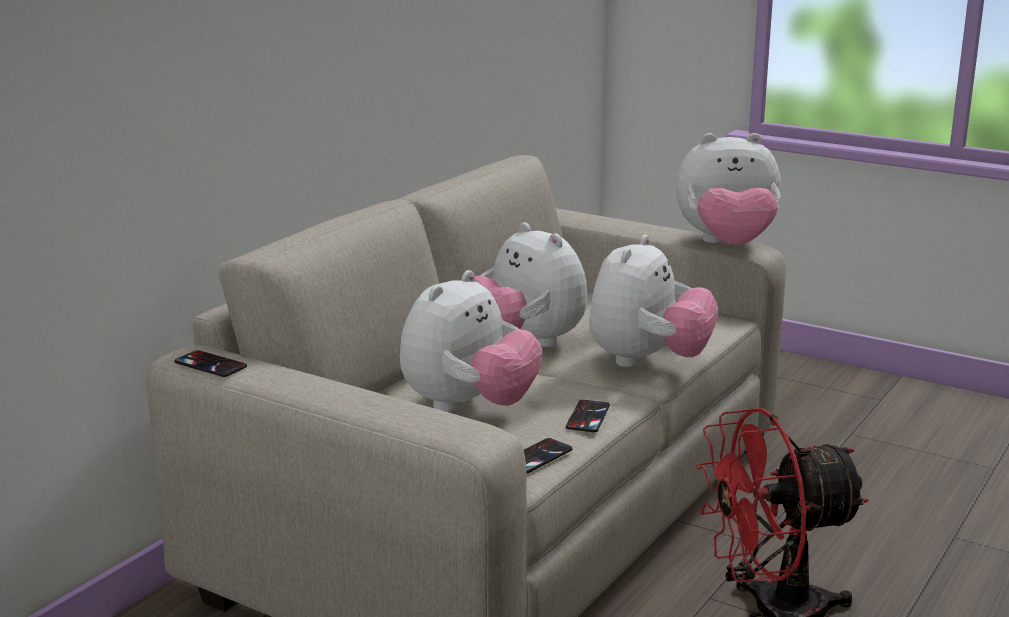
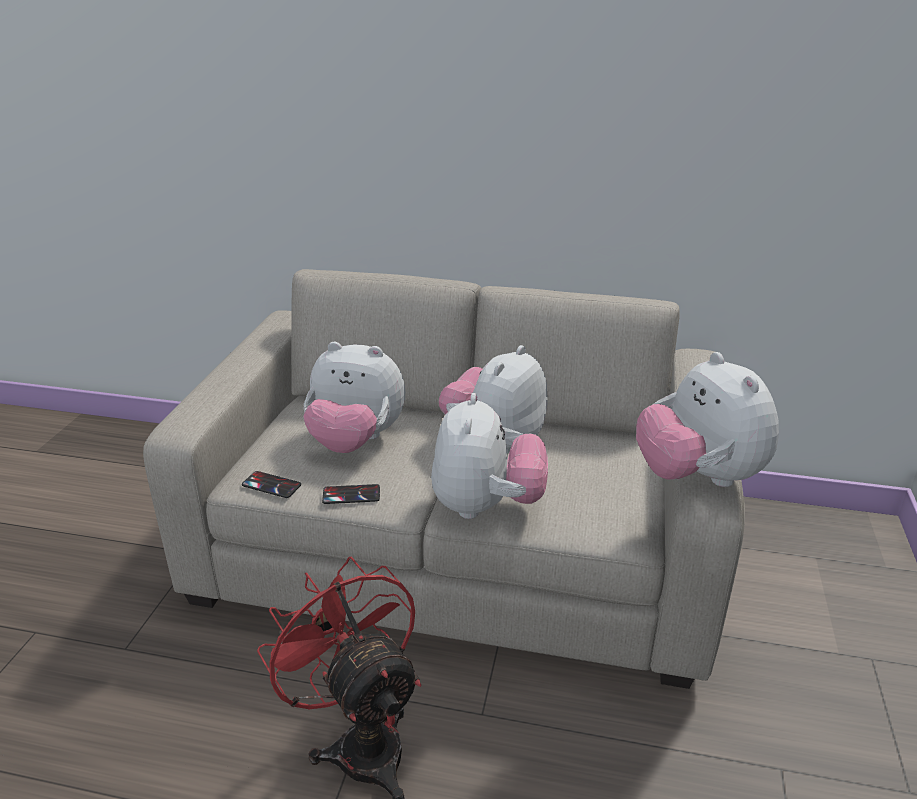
camera: 70 degrees right, 10 degrees up
(210, 364) = (269, 324): phone -> none
(647, 361) = (486, 506): plush toy -> plush toy turned 90 degrees counterclockwise

